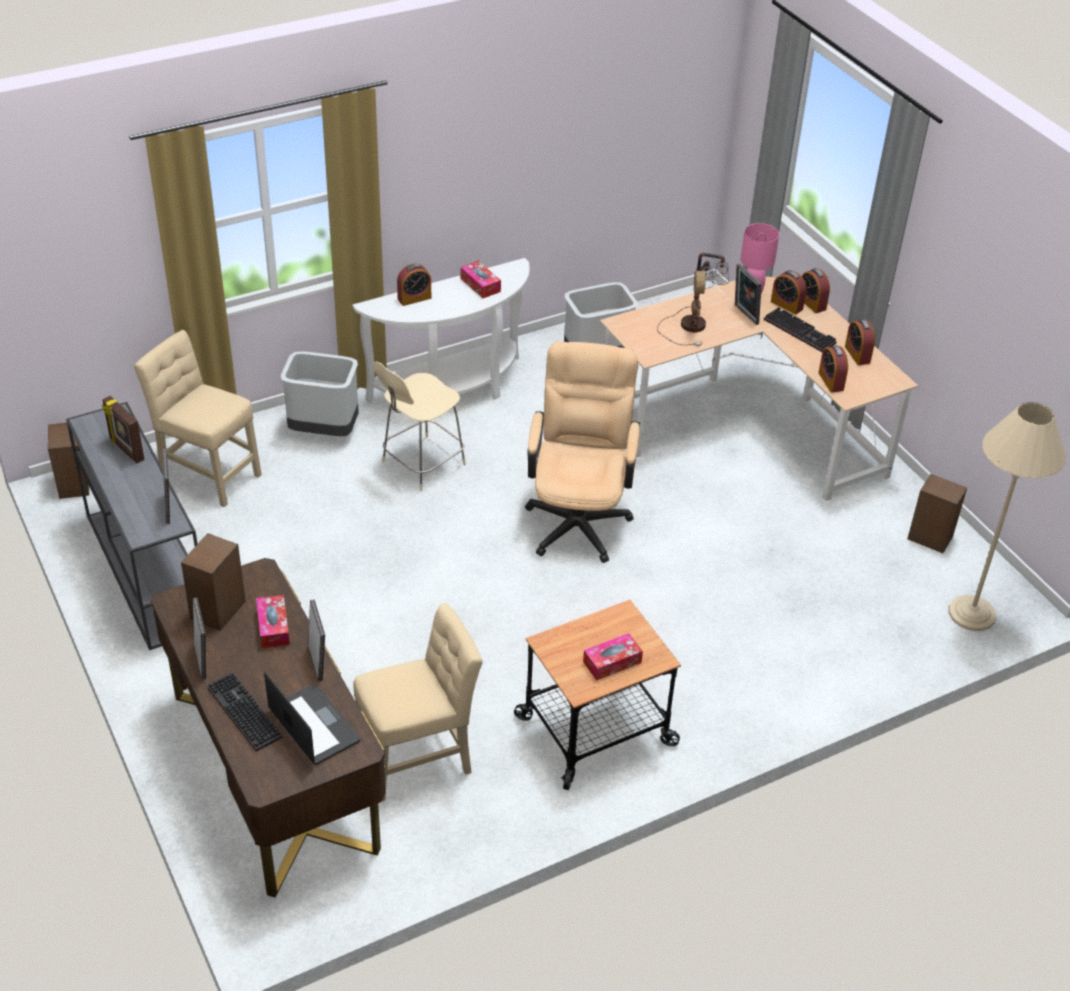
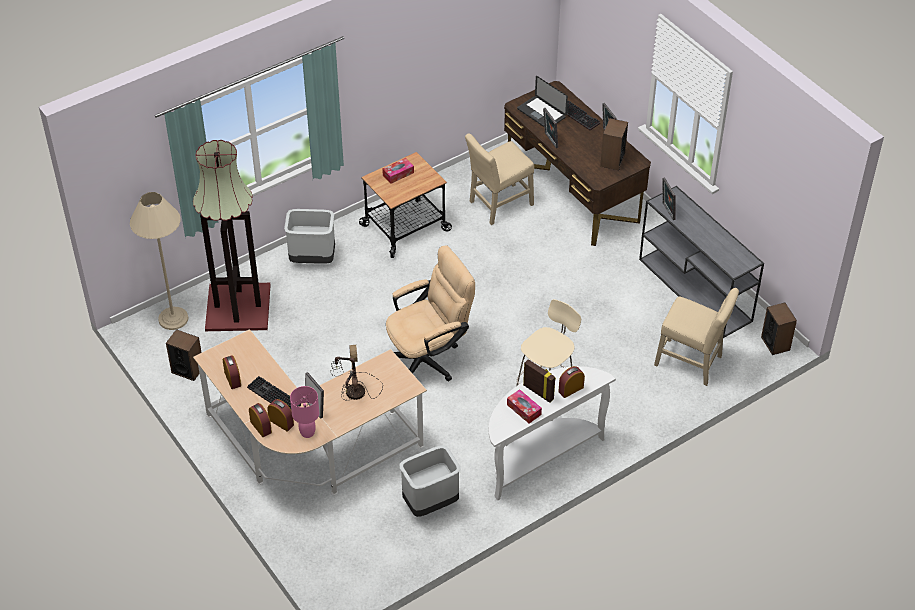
camera: 175 degrees right, 5 degrees up
(126, 450) = (713, 245): picture frame -> picture frame (538, 392)
(273, 627) = (579, 154): tissue box -> none
(323, 431) = (625, 406): grey trash can -> grey trash can (313, 259)
(579, 517) = (429, 358): beige office chair -> beige office chair turned 120 degrees counterclockwise
(831, 381) = (256, 352): alarm clock -> none
(870, 621) = (239, 307): none -> floor lamp

